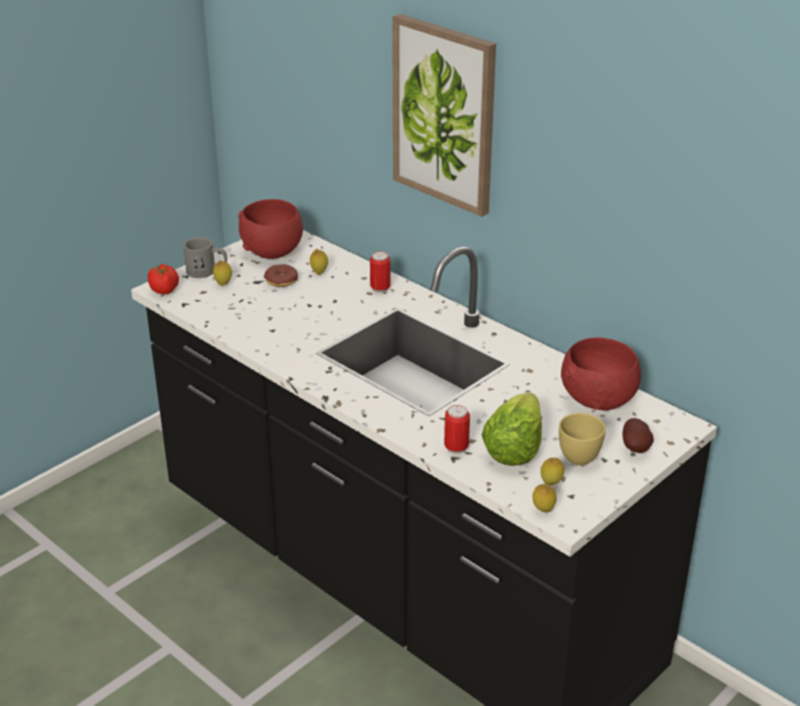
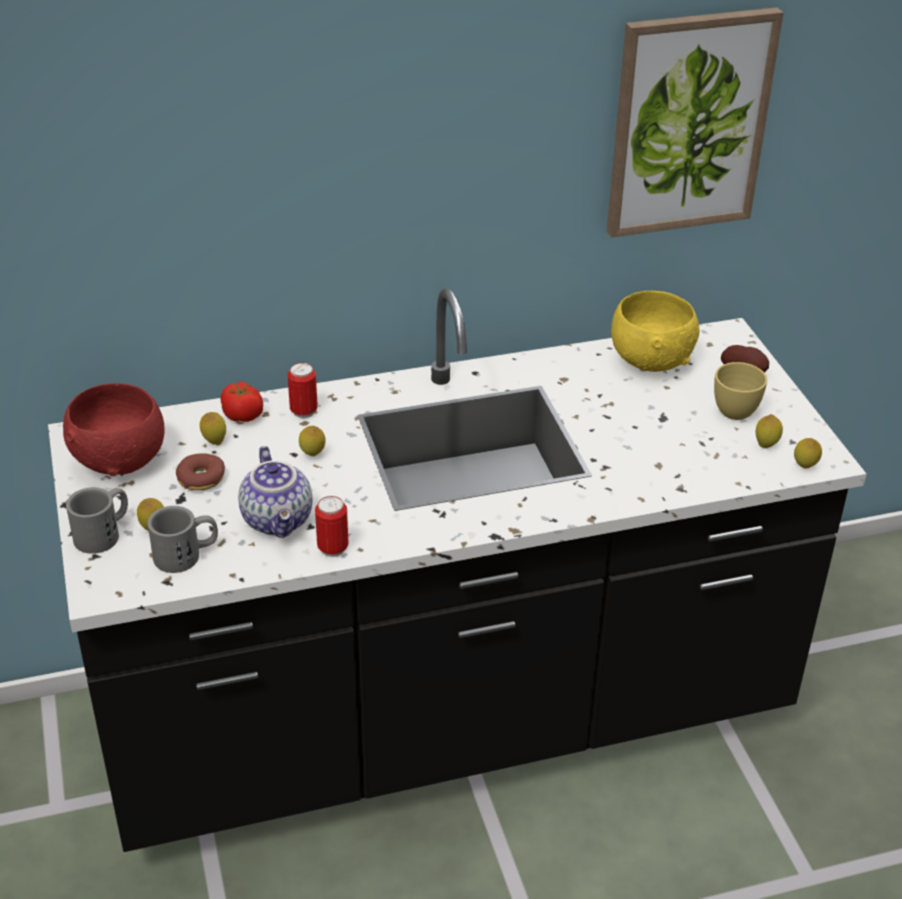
camera: 60 degrees left, 5 degrees up
(164, 290) = (110, 588): tomato -> tomato (243, 416)
(211, 301) = (186, 554): none -> grey mug
(268, 318) = (279, 520): none -> teapot
(340, 307) = (312, 455): none -> lemon
(444, 114) = (338, 148): picture -> picture (688, 123)
(456, 448) = (664, 480): can -> can (333, 548)
(513, 449) = (693, 445): lettuce -> none
(599, 400) = (651, 360): red bowl -> yellow bowl

